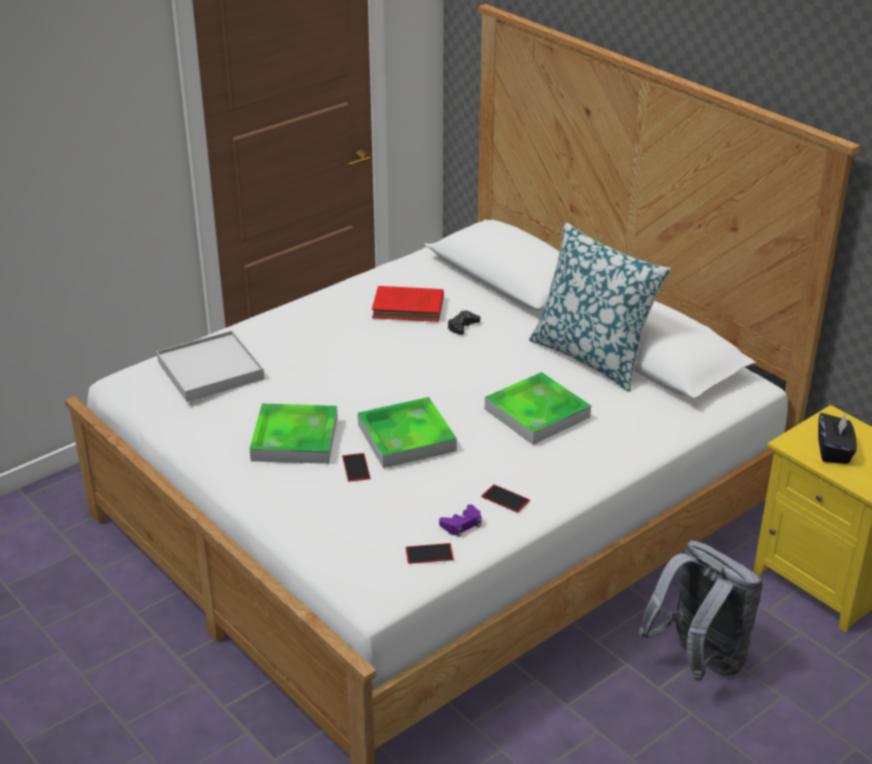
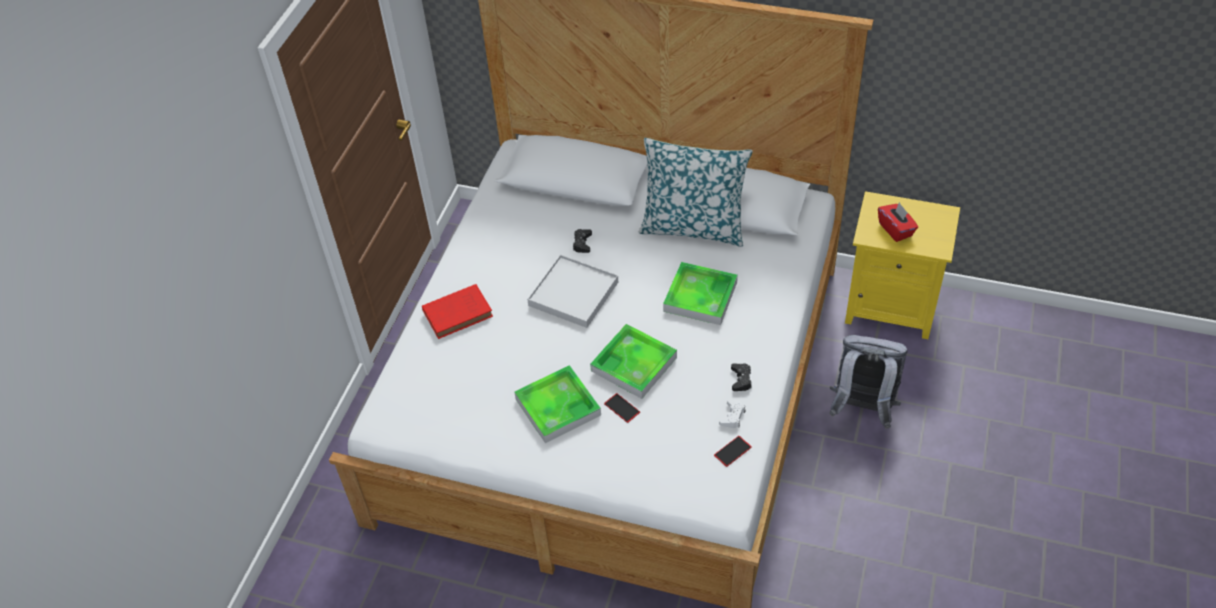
camera: 30 degrees left, 15 degrees up
(210, 370) = (440, 380): white tray -> white tray (573, 294)
(410, 308) = (530, 245): red book -> red book (459, 313)
(462, 524) = (732, 416): purple game controller -> white game controller
(505, 498) = (741, 379): phone -> black game controller
(833, 451) = (896, 229): black tissue box -> red tissue box

